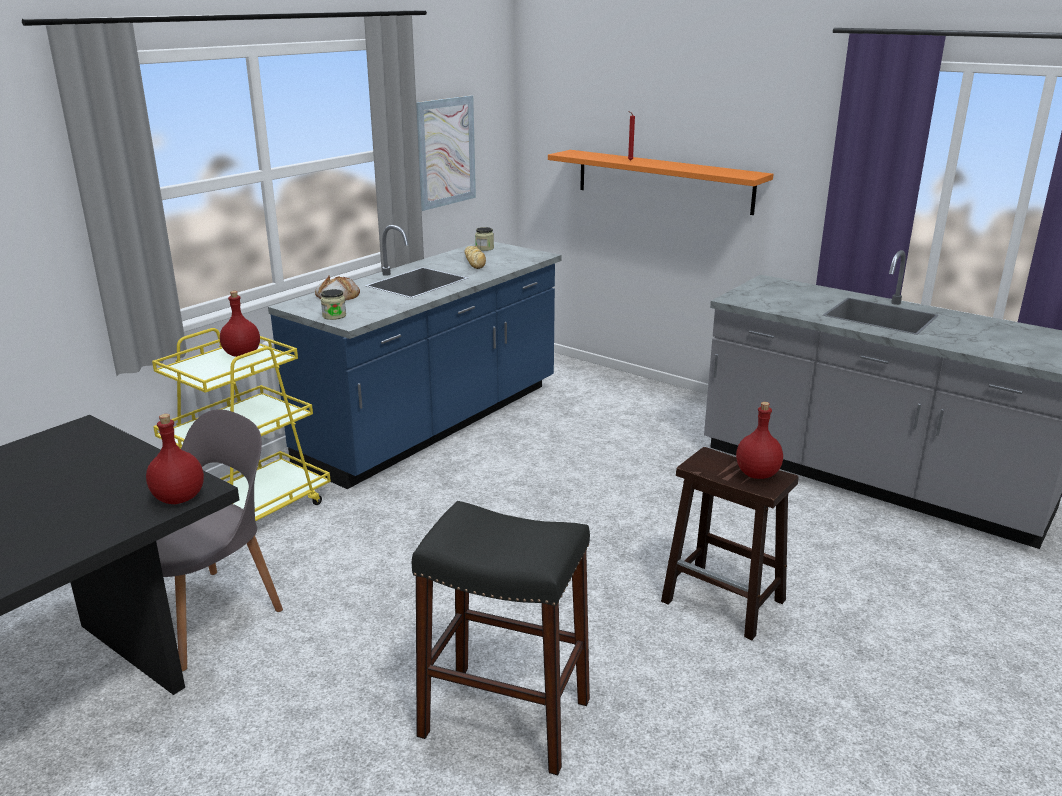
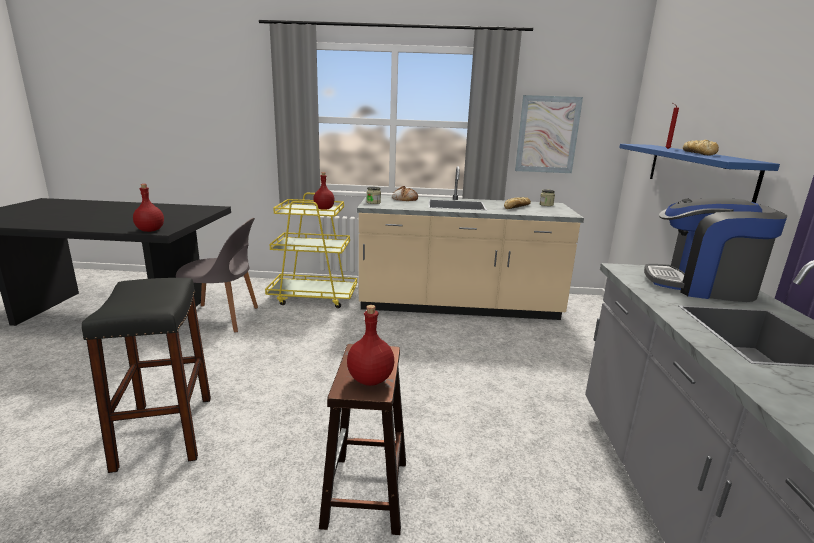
camera: 55 degrees right, 5 degrees down
(434, 424) = (458, 306): blue counter -> beige counter
(663, 181) = (697, 172): orange shelf -> blue shelf
(683, 166) = (699, 153): none -> bread
(792, 294) = (701, 286): none -> coffee machine

